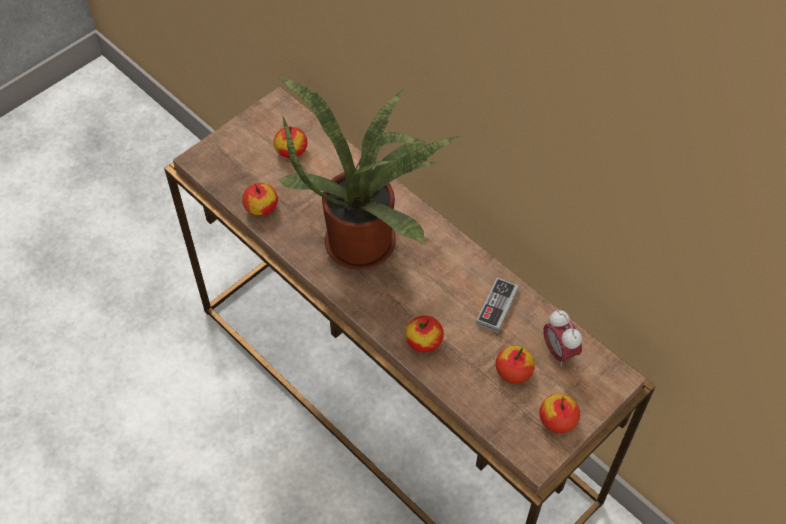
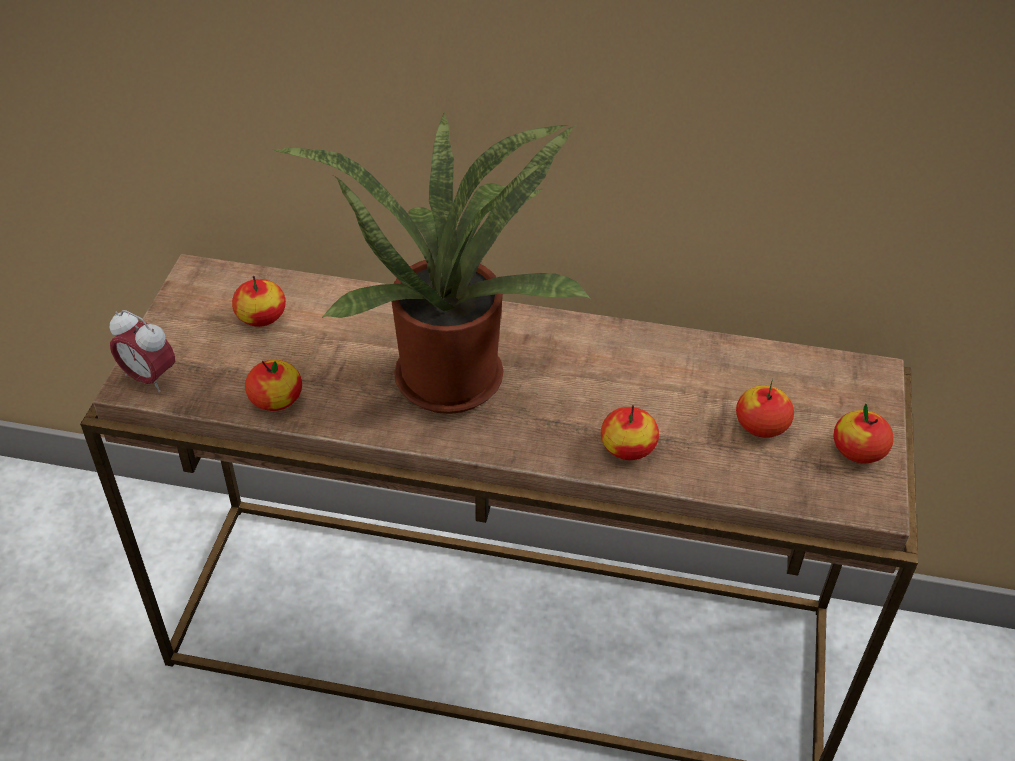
camera: 35 degrees left, 10 degrees down
(497, 306) = (677, 367): game controller -> none
(559, 351) = (789, 379): alarm clock -> alarm clock (149, 378)

